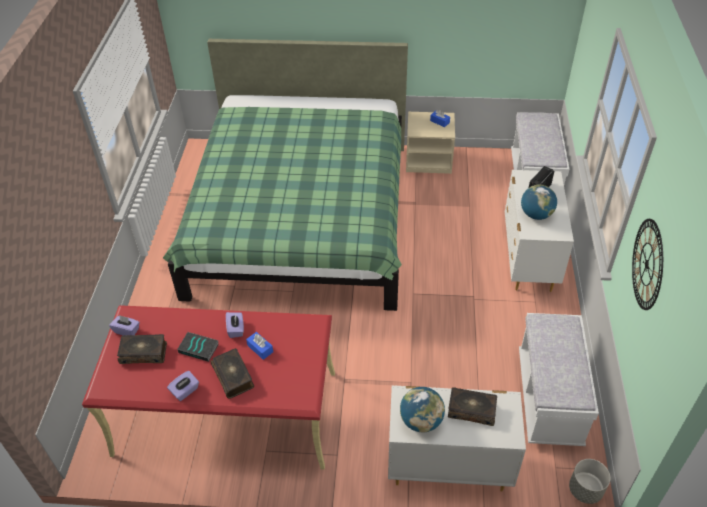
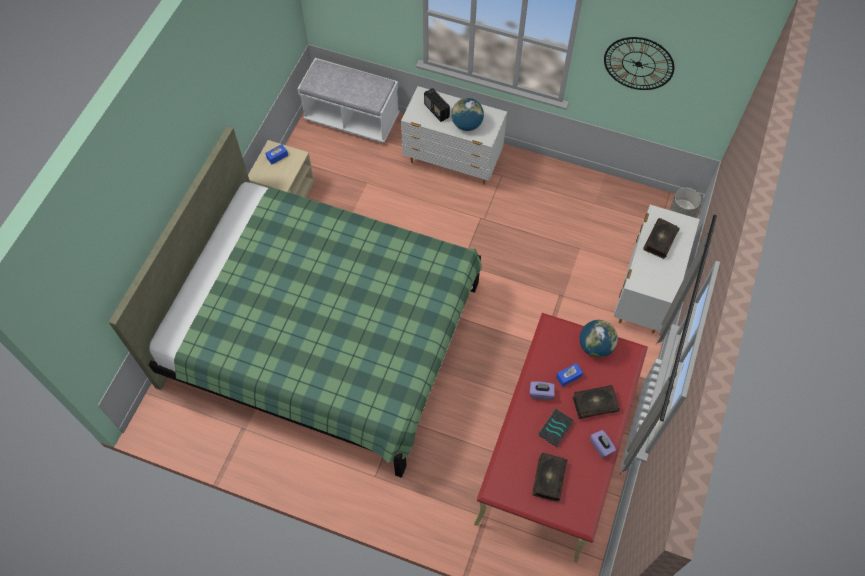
camera: 75 degrees left, 15 degrees up
(127, 330) = (516, 492): purple tissue box -> none
(421, 421) = (662, 277): globe -> globe (595, 346)
(549, 398) = (600, 203): white bench -> none

